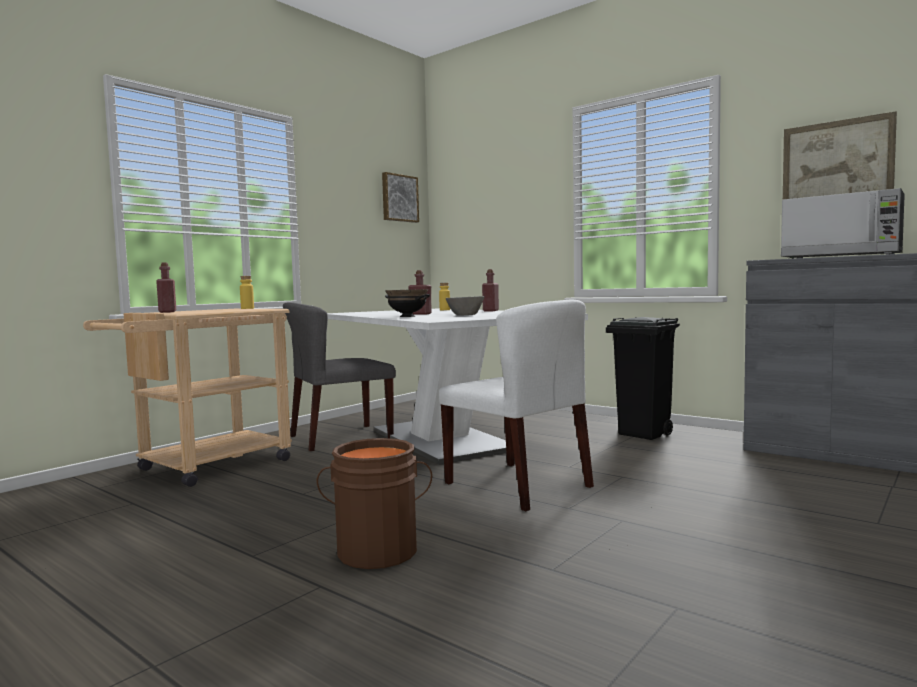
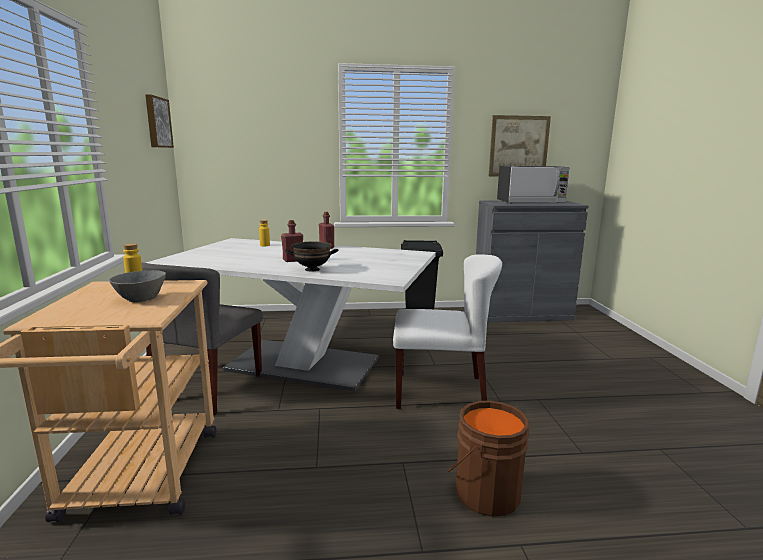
camera: 45 degrees left, 10 degrees up
(167, 312) = (72, 313): red bottle -> none
(465, 315) = (353, 261): grey bowl -> grey bowl (140, 298)

